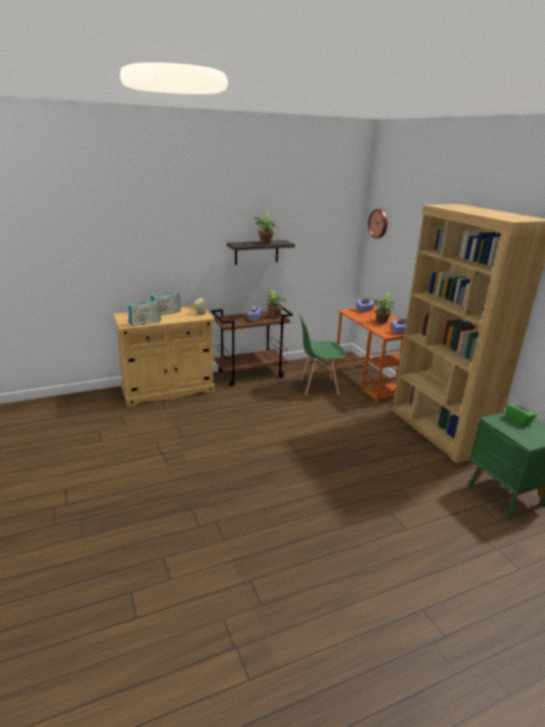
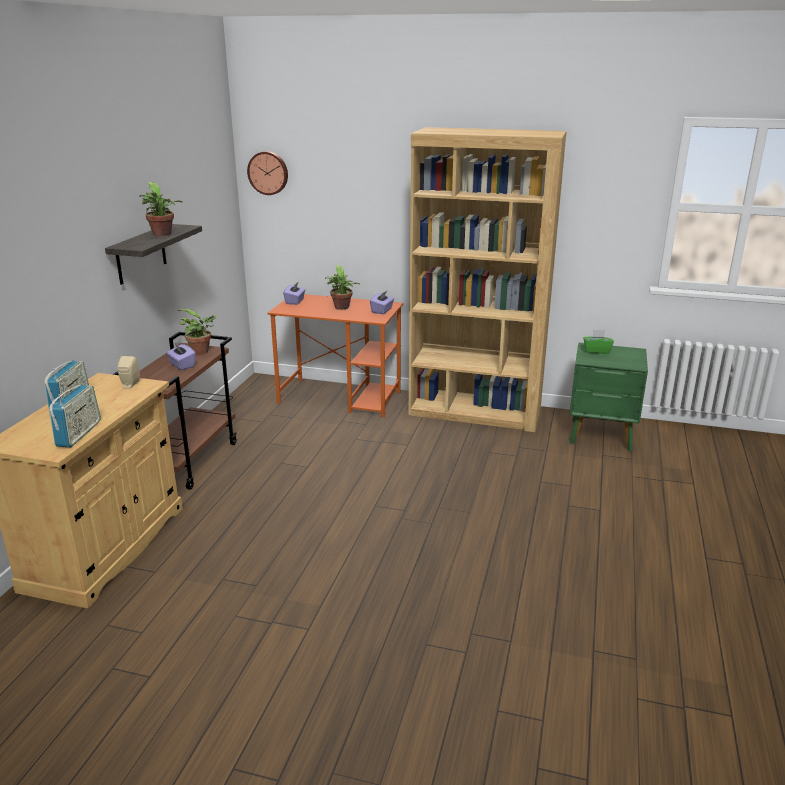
camera: 50 degrees left, 0 degrees up
(318, 386) = (295, 430): green chair -> none

